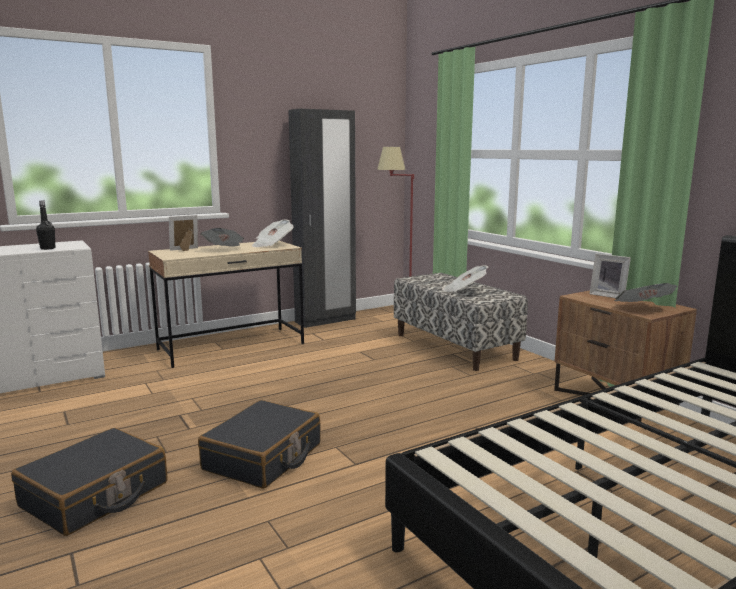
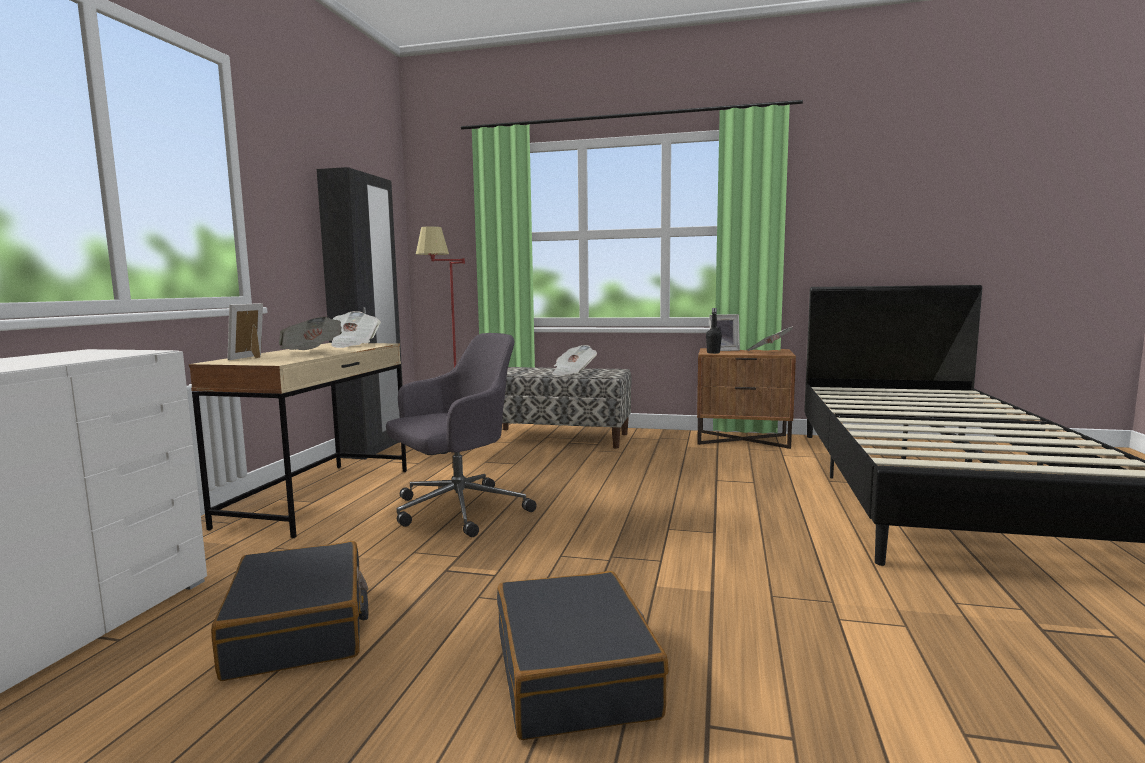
camera: 45 degrees left, 5 degrees down
(48, 248) = (89, 356): black bottle -> black bottle (713, 353)
(263, 457) = (637, 561): black suitcase -> black suitcase (300, 628)
(265, 381) = (457, 510): none -> grey office chair

